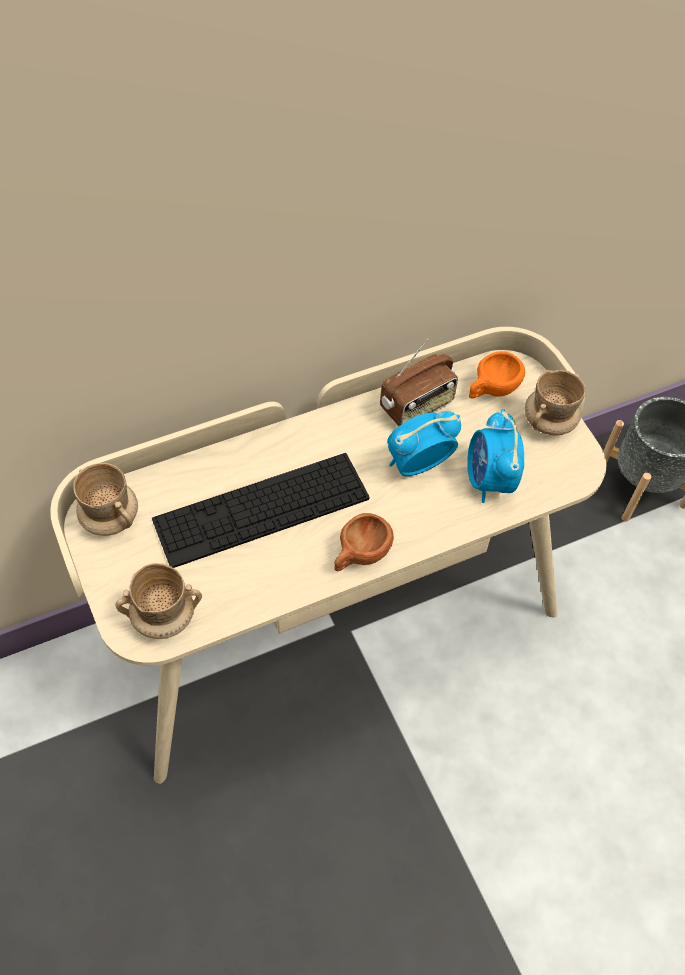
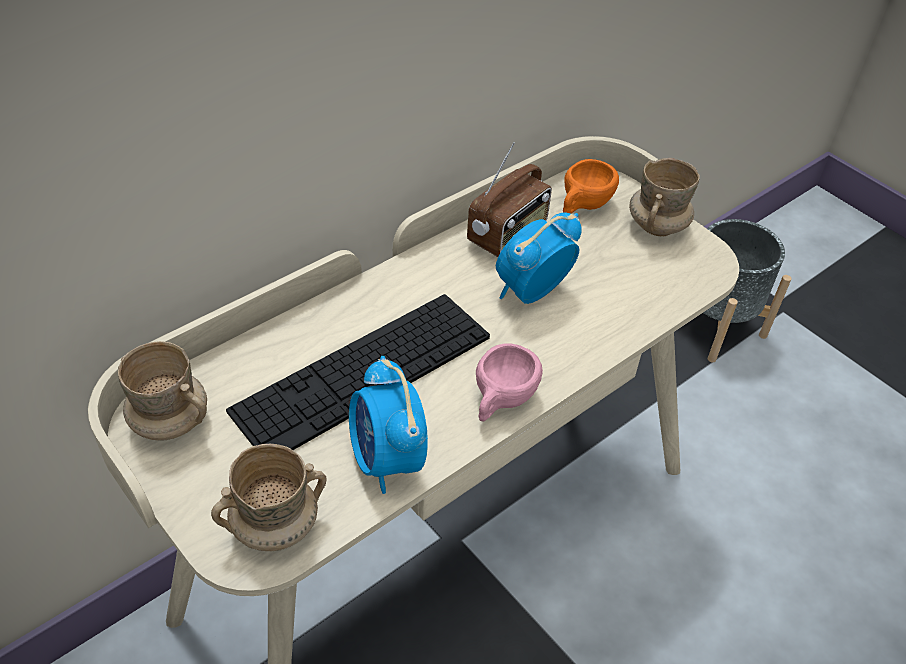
camera: 15 degrees left, 10 degrees down
(359, 556) = (501, 401): brown cup -> pink cup
(489, 480) = (618, 293): alarm clock -> alarm clock (387, 460)

